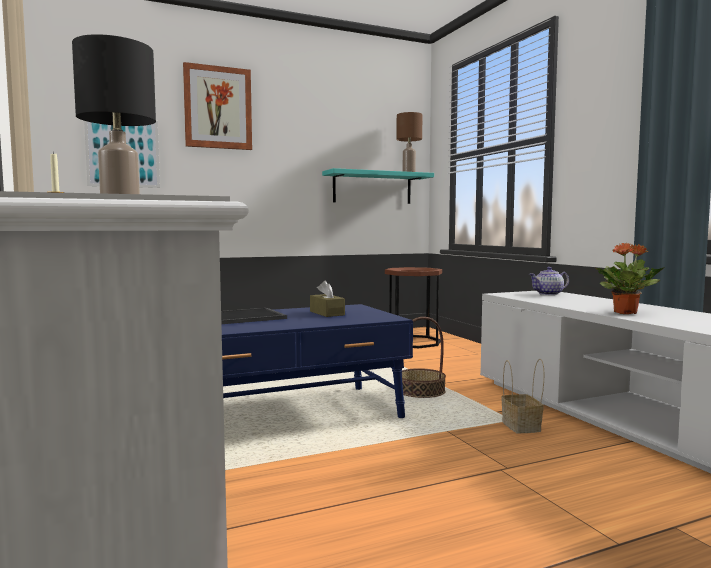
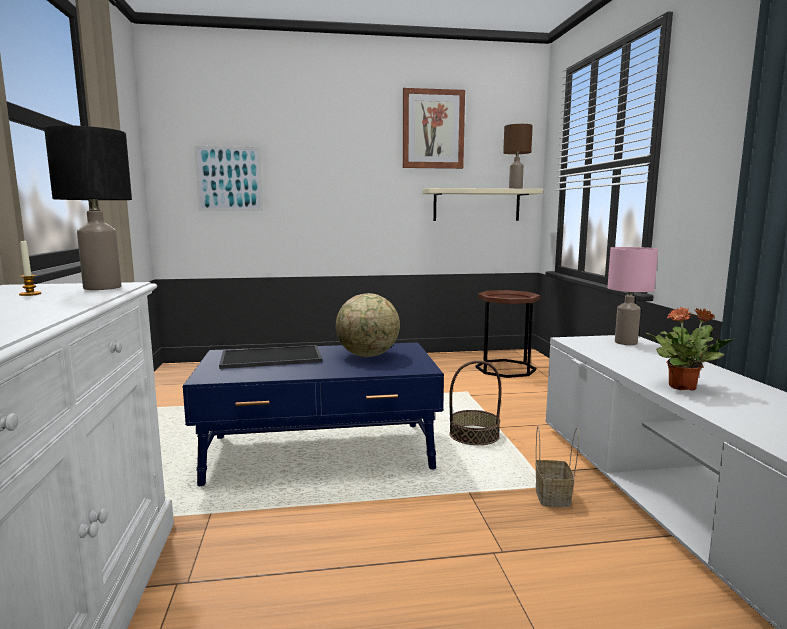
camera: 15 degrees right, 5 degrees up
(218, 108) = (317, 130): picture -> picture (433, 129)
(327, 313) = (368, 356): brown tissue box -> globe
(372, 188) = (476, 205): turquoise shelf -> beige shelf
(549, 294) = (626, 343): teapot -> pink table lamp

